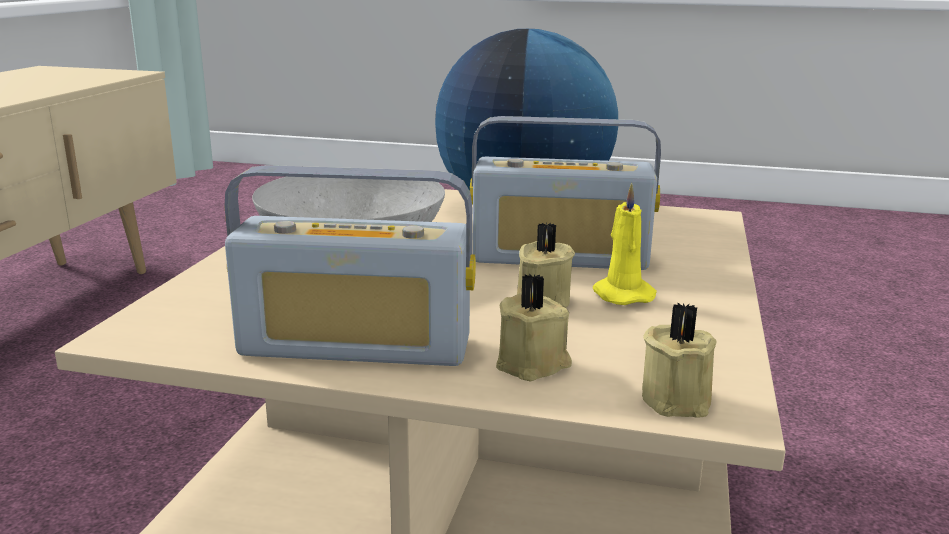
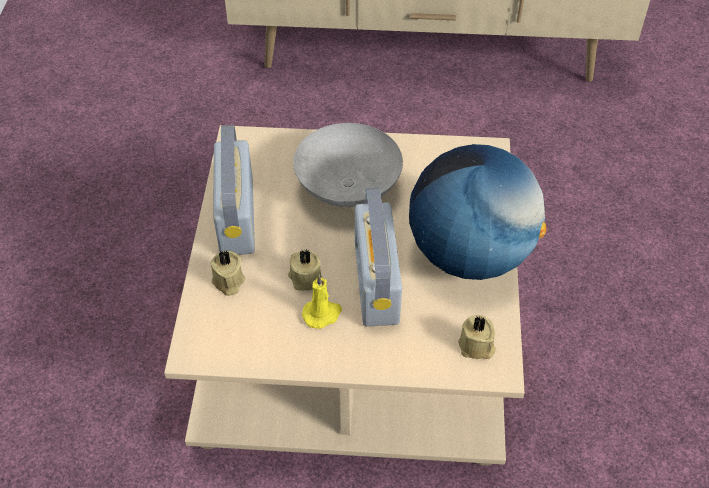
camera: 80 degrees right, 30 degrees up
(678, 398) = (202, 336): beige candle -> beige candle (476, 347)

